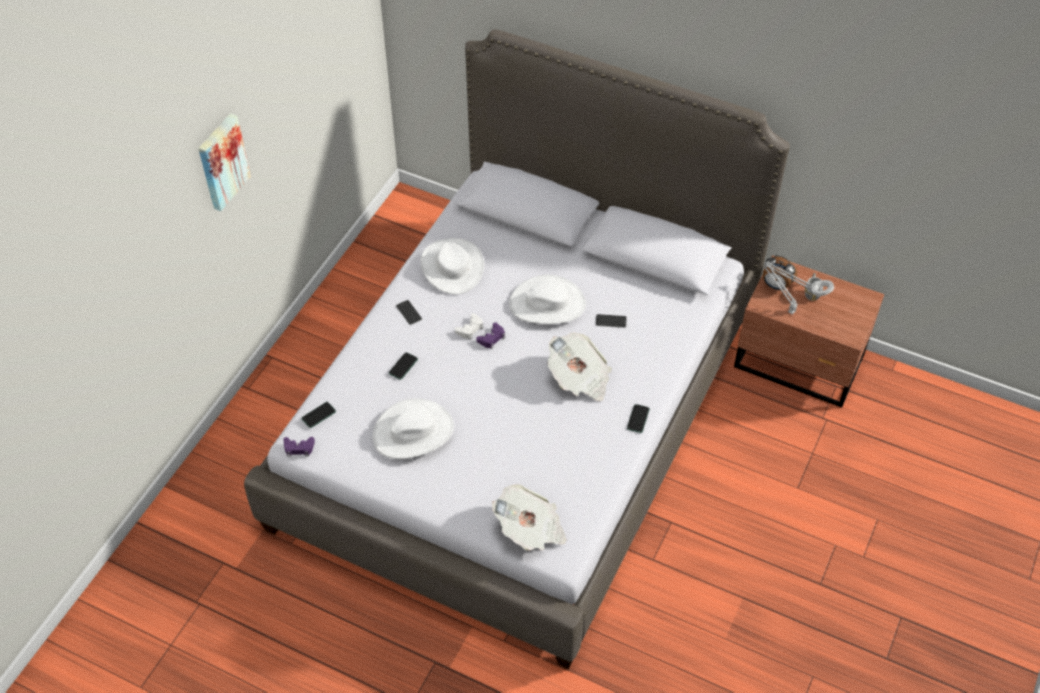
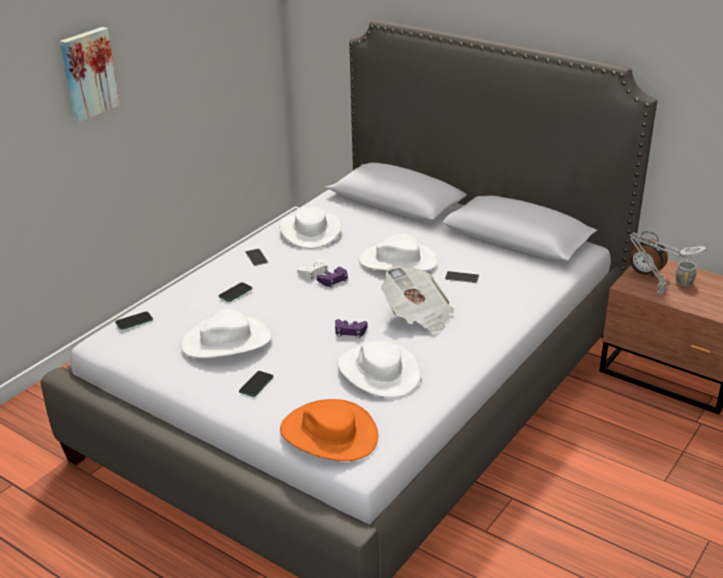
camera: 10 degrees right, 20 degrees down
(299, 448) = (102, 345): purple game controller -> purple game controller (350, 331)
(530, 529) = (329, 434): newspaper -> orange hat
(557, 452) = (379, 371): none -> white hat
(638, 419) = (475, 352): phone -> phone (256, 384)

